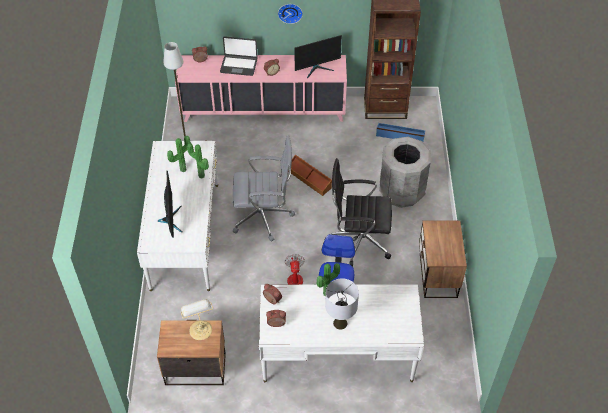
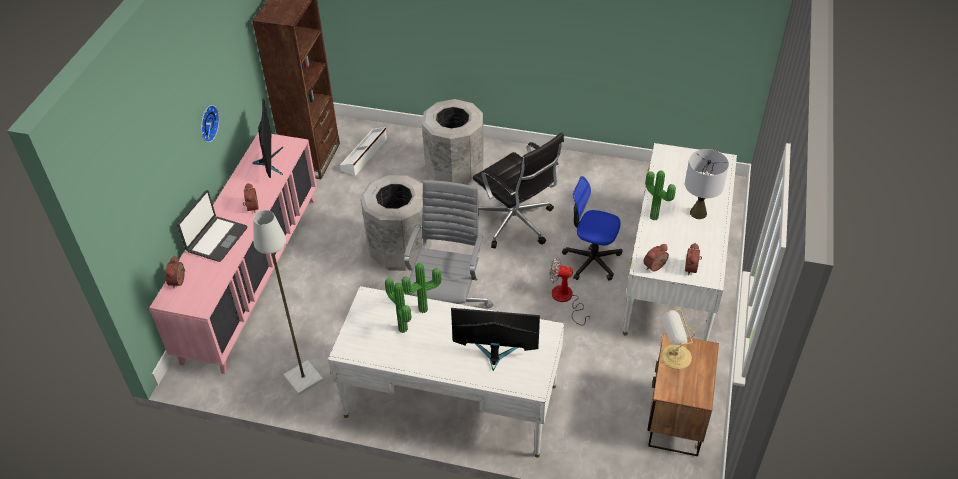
camera: 75 degrees left, 5 degrees down
(309, 178) = (399, 251): brown storage box -> grey trash can
(359, 240) = (516, 223): black office chair -> black office chair turned 60 degrees counterclockwise
(400, 135) = (365, 155): blue storage box -> white storage box
(437, 275) = (585, 170): nightstand -> none

